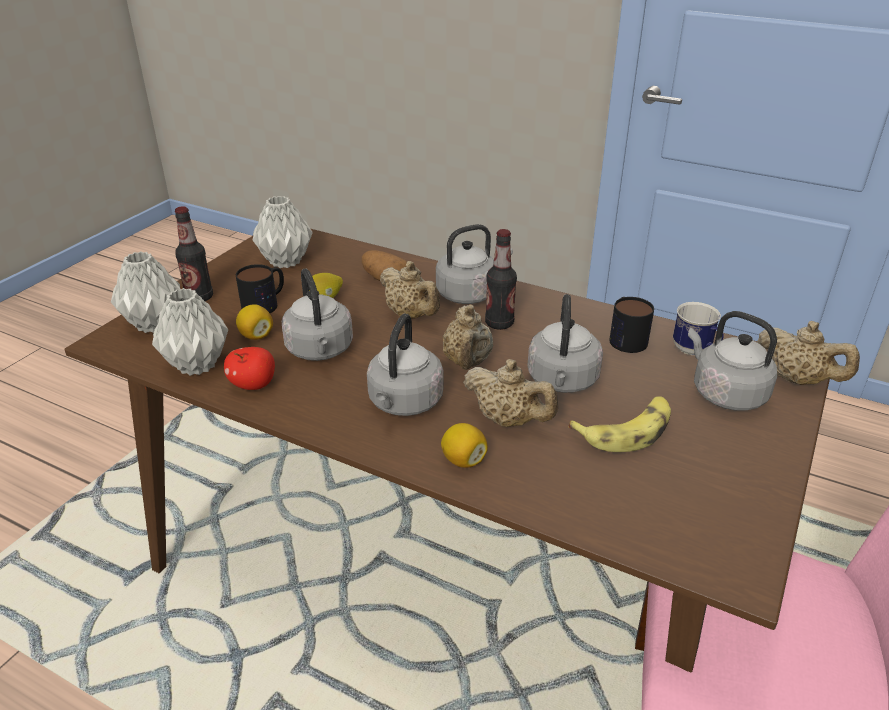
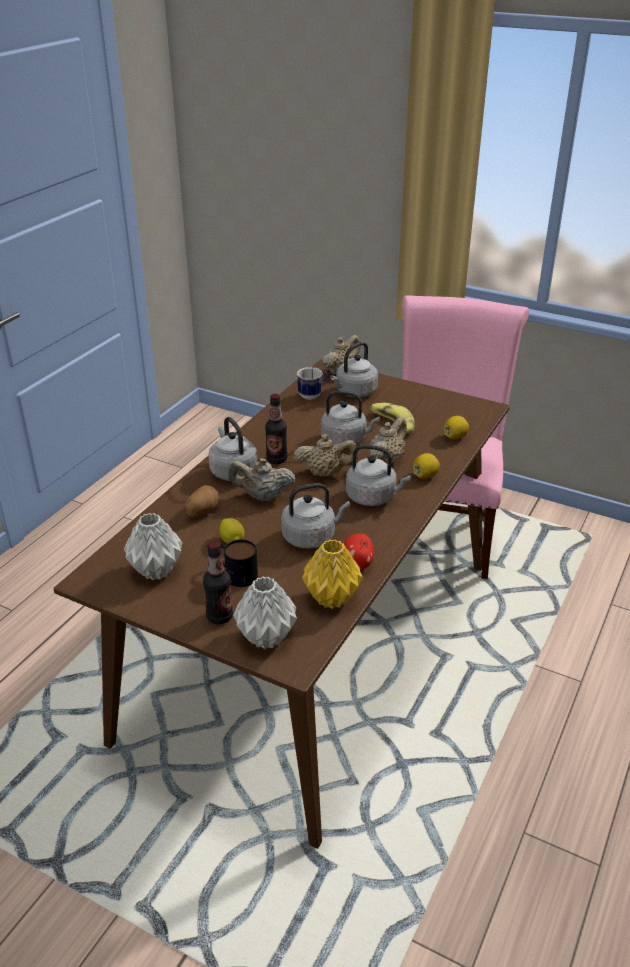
camera: 90 degrees left, 0 degrees up
(198, 365) = (332, 598): grey vase -> yellow vase
(256, 335) = (288, 572): lemon -> lemon (455, 437)
(411, 315) = (262, 497): beige teapot -> beige teapot turned 135 degrees counterclockwise
(625, 337) = (296, 415): mug -> none

